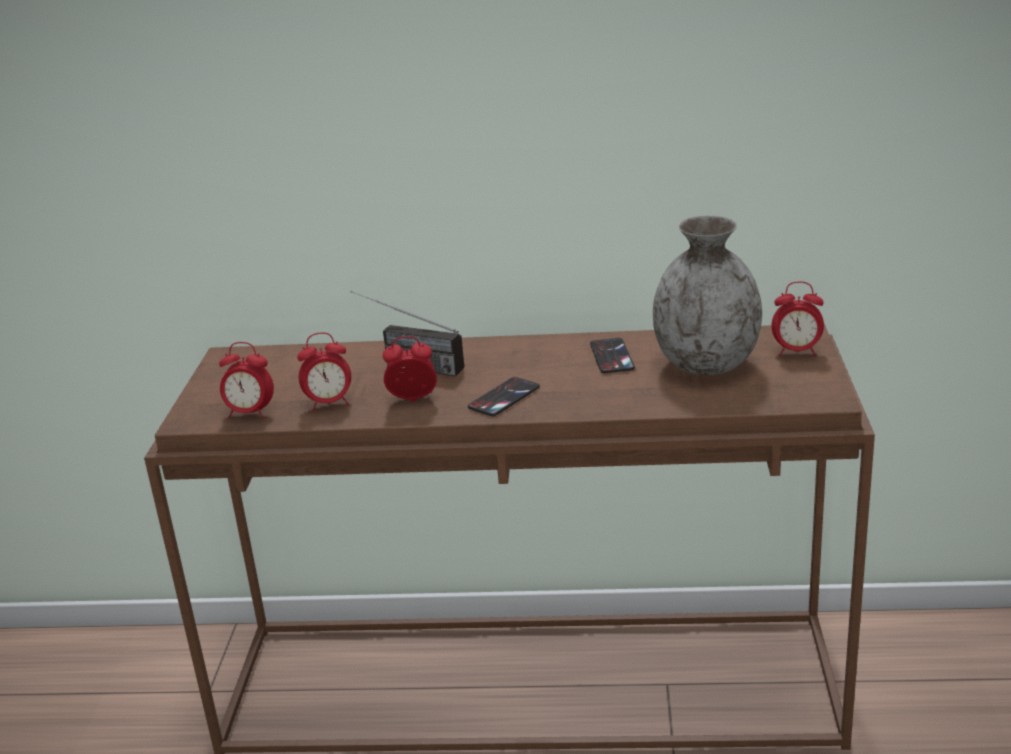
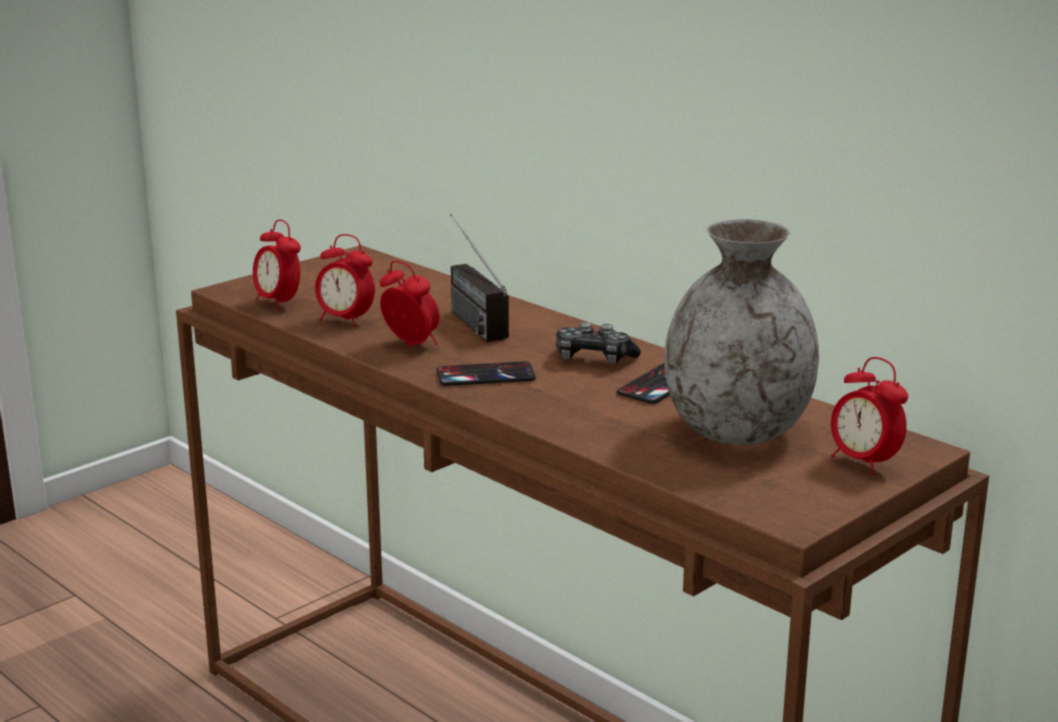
camera: 40 degrees right, 5 degrees down
(543, 358) = (594, 359): none -> game controller

